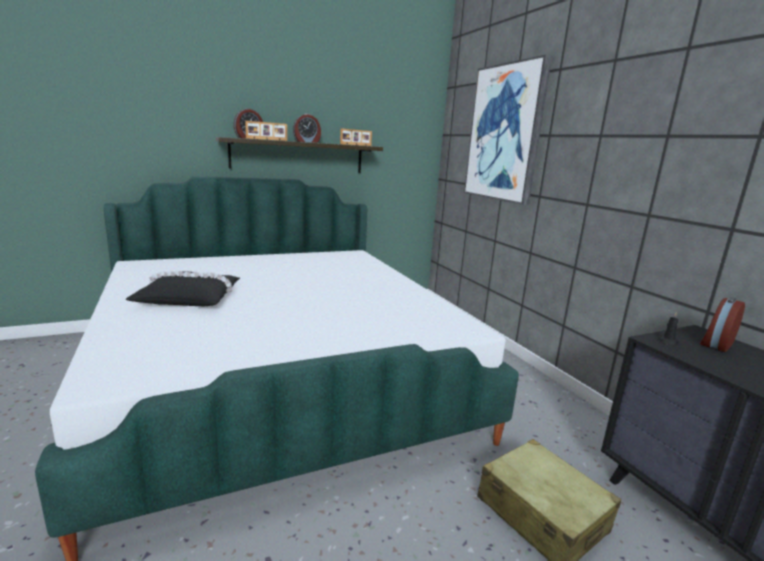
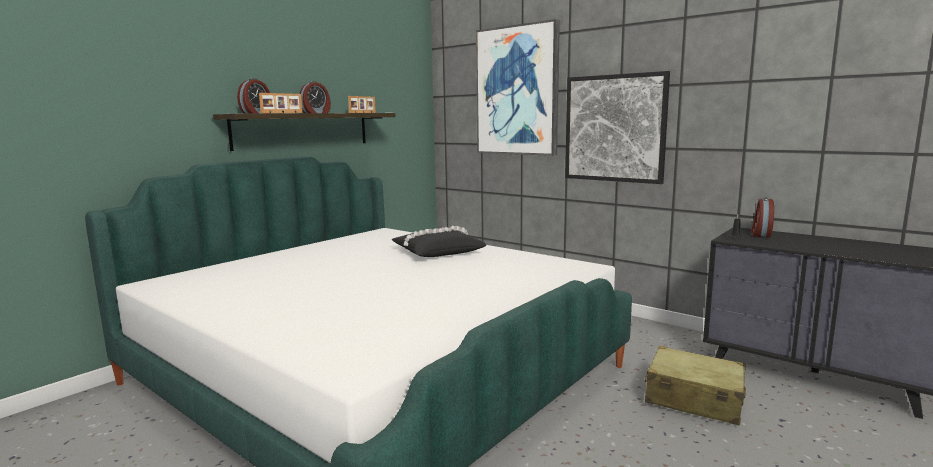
camera: 25 degrees left, 5 degrees down
(190, 298) = (293, 298): black pillow -> black pillow (437, 252)
(586, 182) = (614, 128): none -> picture

